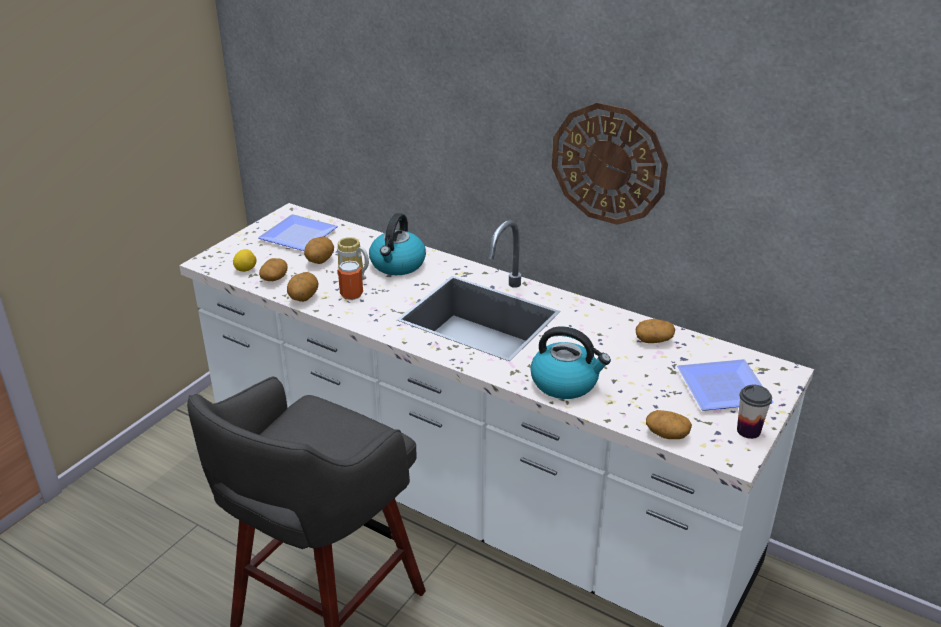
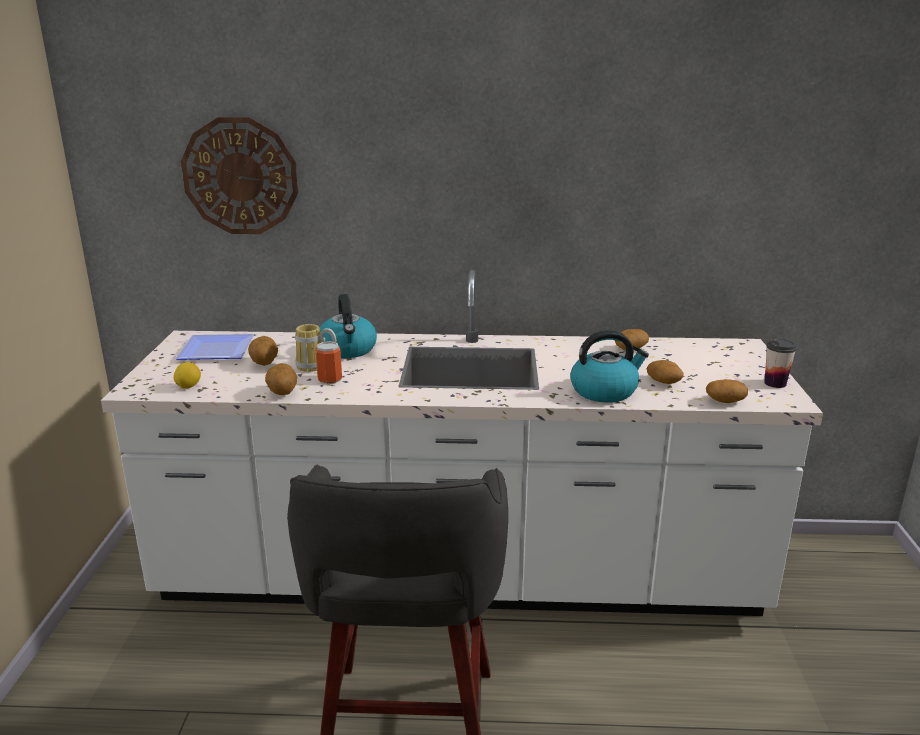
camera: 30 degrees left, 10 degrees down
(274, 278) = (230, 386): potato -> potato (664, 382)
(608, 164) = (555, 197): wall clock -> wall clock (240, 176)
(719, 387) = (717, 364): plate -> none

